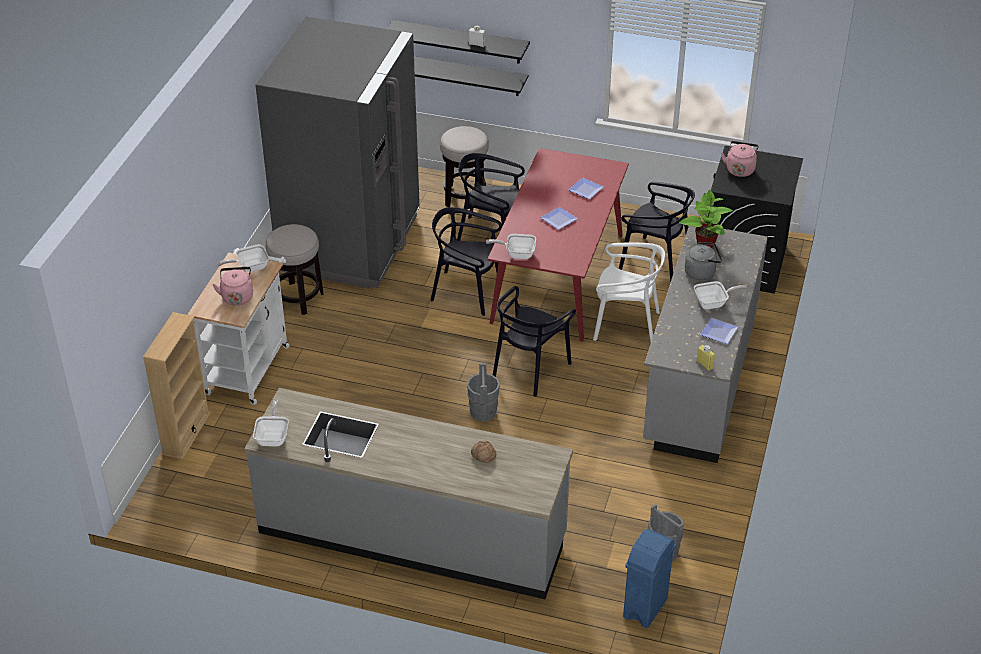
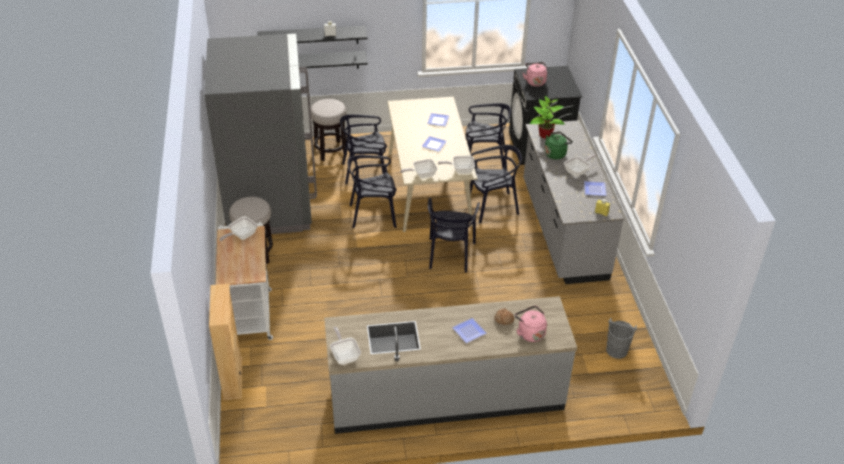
camera: 25 degrees left, 0 degrees up
(237, 296) = (246, 260): pink kettle -> pink kettle (529, 333)
(433, 456) = (470, 331): none -> plate
(483, 411) = (438, 293): grey bucket -> none
(557, 277) = (428, 188): red dining table -> beige dining table
(569, 261) = (460, 170): none -> frying pan
(625, 324) = (492, 206): white chair -> black chair
(645, 608) = (631, 392): blue trash can -> none
(701, 272) = (556, 153): grey kettle -> green kettle

